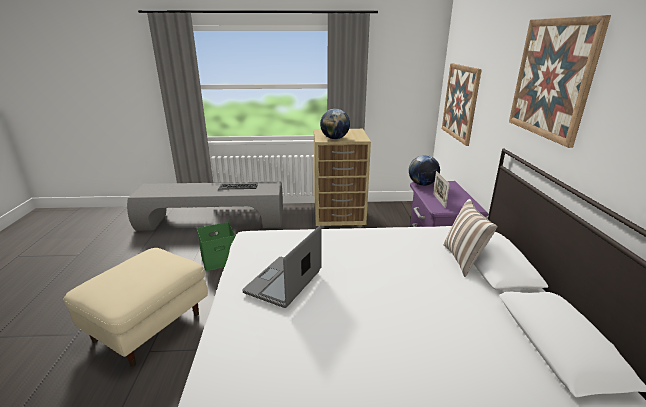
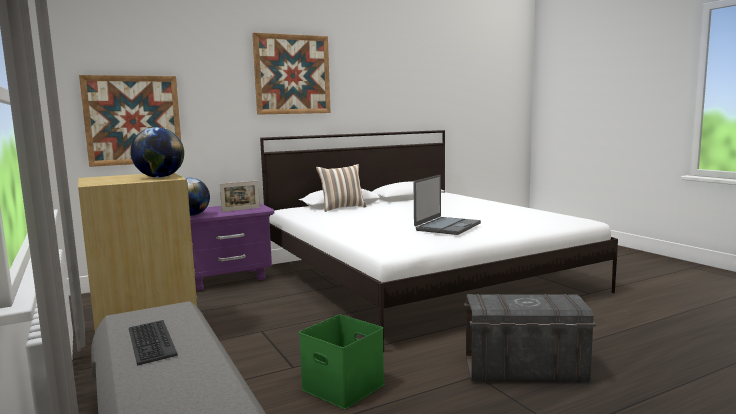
camera: 115 degrees left, 15 degrees down
(149, 326) = (523, 371): beige ottoman -> grey storage box
(284, 282) = (447, 227): laptop -> laptop turned 60 degrees counterclockwise

